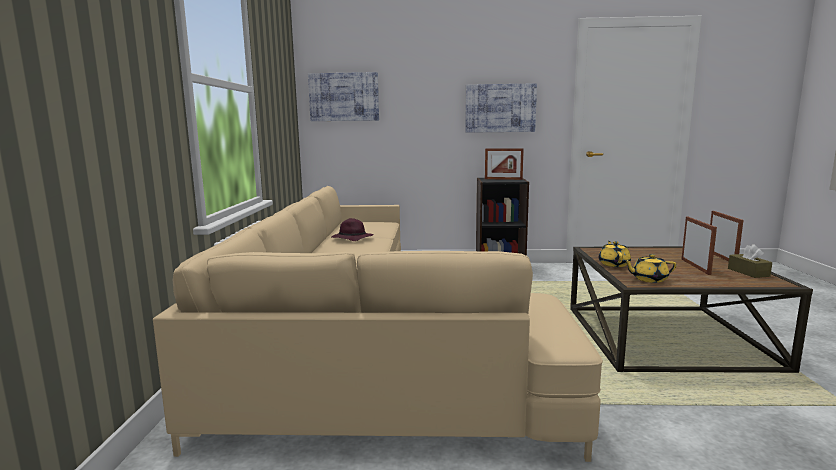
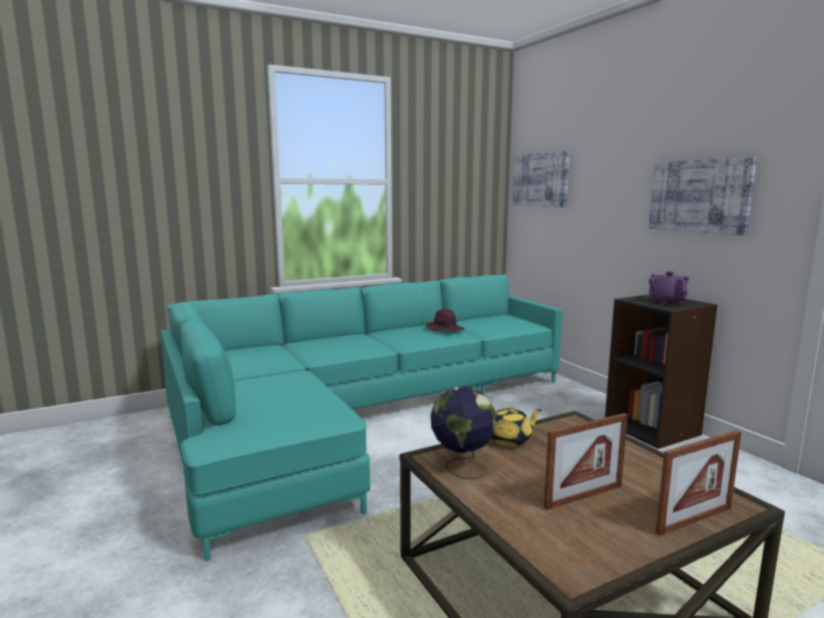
camera: 60 degrees right, 0 degrees up
(359, 340) = (357, 416): beige sofa -> turquoise sofa
(503, 179) = (666, 301): picture frame -> purple teapot
(648, 279) = (462, 465): yellow teapot -> globe
(748, 272) = (611, 545): brown tissue box -> none

